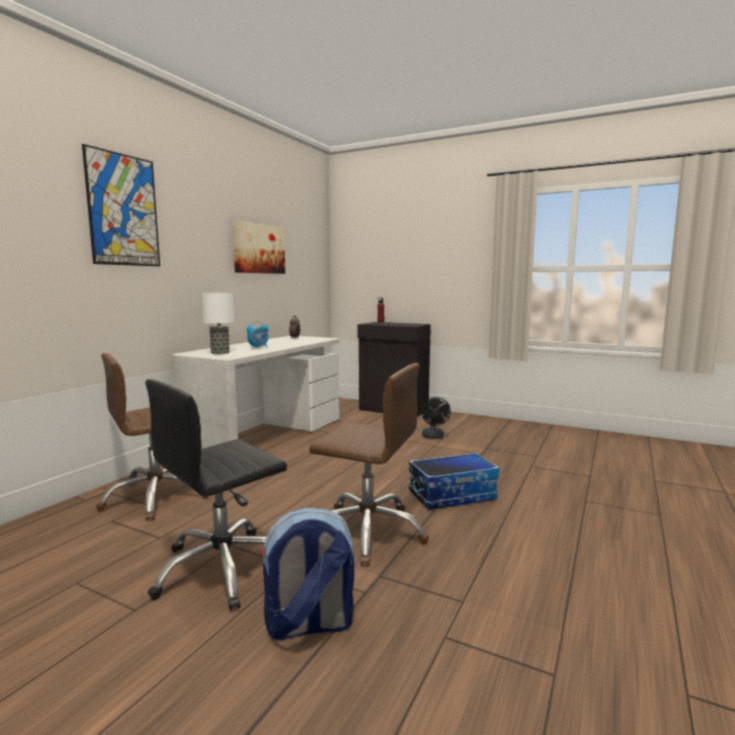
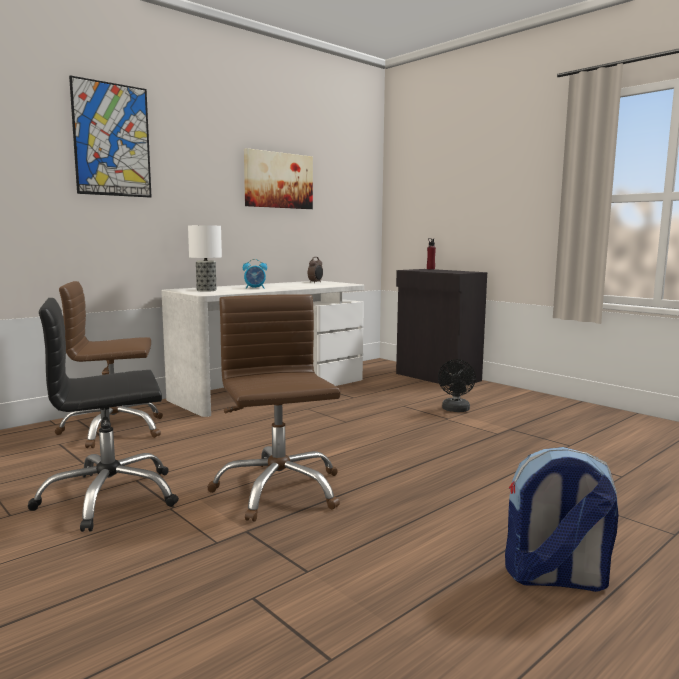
camera: 20 degrees right, 0 degrees up
(309, 625) = (135, 558): backpack -> backpack (555, 578)
(368, 531) = (278, 490): brown office chair -> brown office chair turned 150 degrees counterclockwise
(452, 495) = (410, 471): storage box -> none

